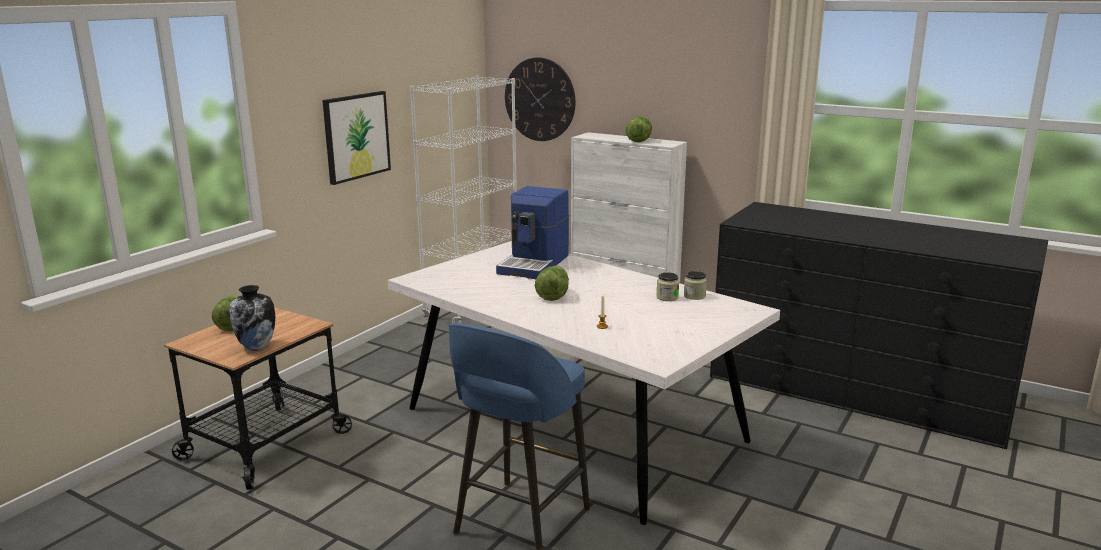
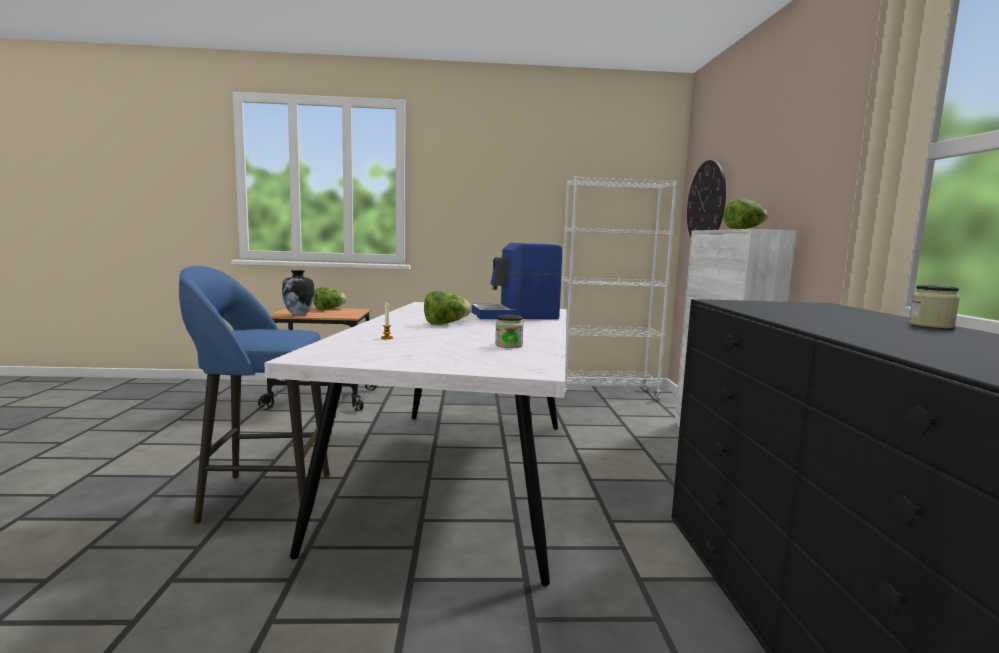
camera: 55 degrees right, 10 degrees down
(356, 136) = (506, 214): picture -> none
(694, 296) = (534, 351): jar -> jar (931, 325)

